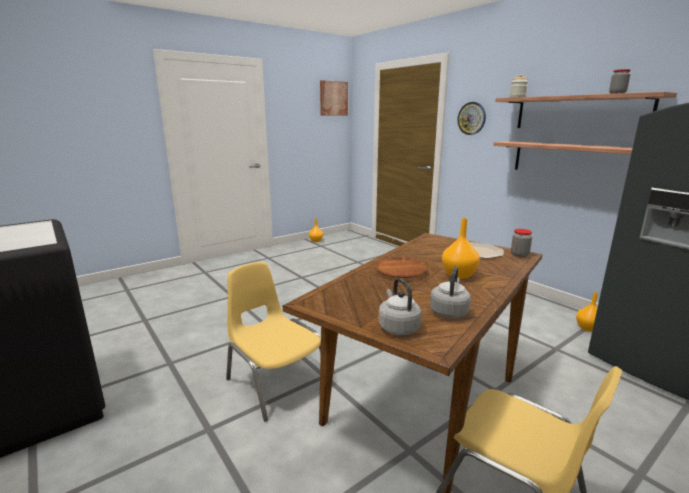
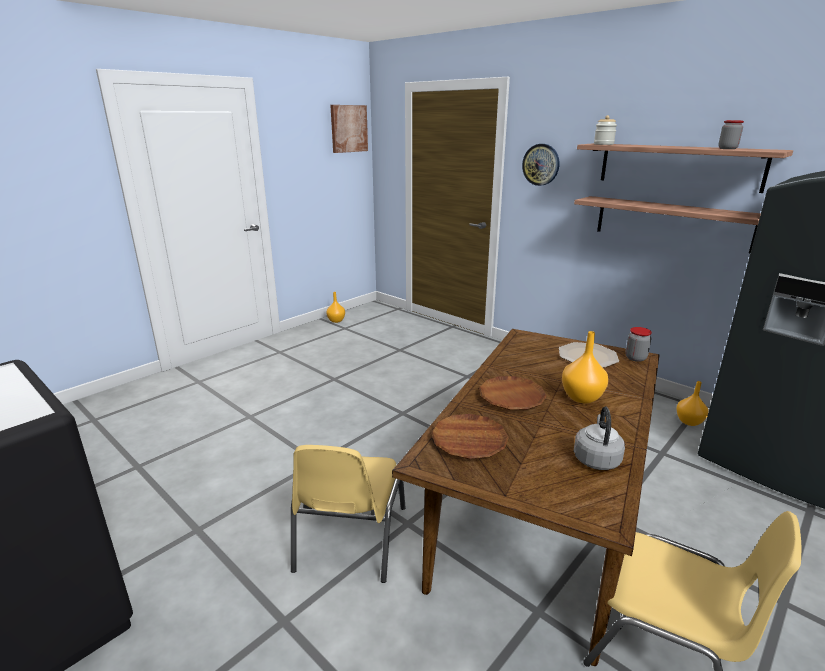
camera: 10 degrees left, 5 degrees up
(276, 381) = (349, 539): yellow chair -> yellow chair turned 120 degrees counterclockwise
(351, 293) = (469, 441): none -> brown plate
(397, 327) = (548, 491): grey kettle -> none

